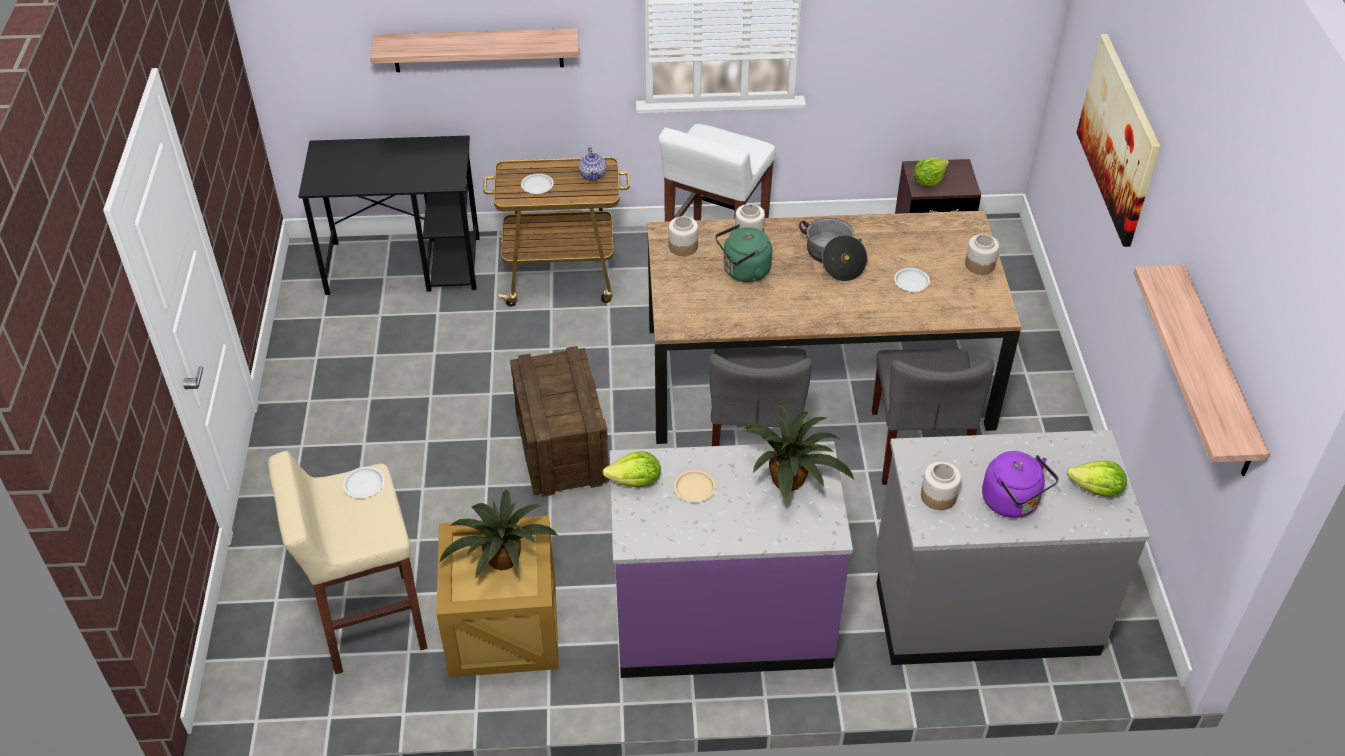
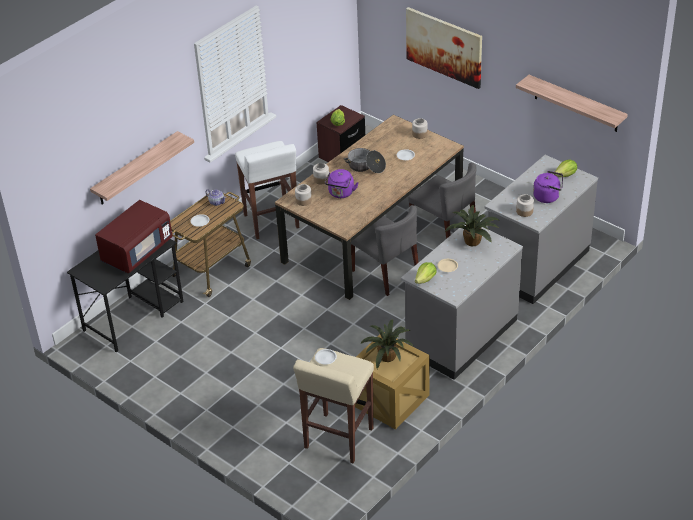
camera: 45 degrees left, 5 degrees down
(408, 170) = (137, 252): none -> red microwave
(561, 447) = (315, 328): crate -> none
(722, 620) = (460, 335): purple counter -> grey counter
(743, 272) = (341, 193): green kettle -> purple kettle

